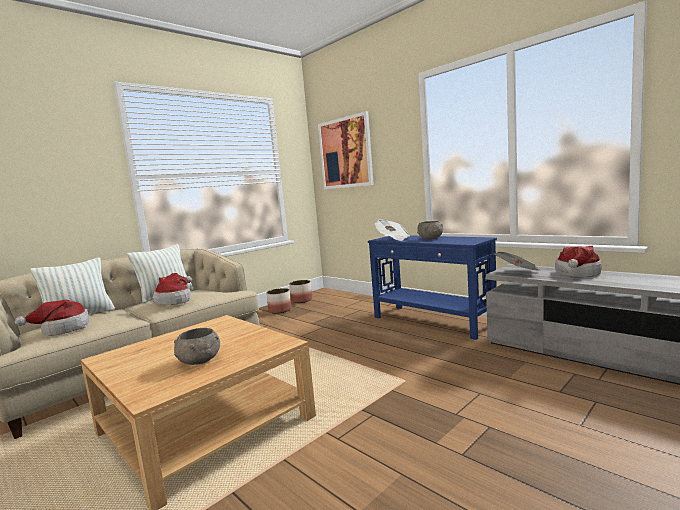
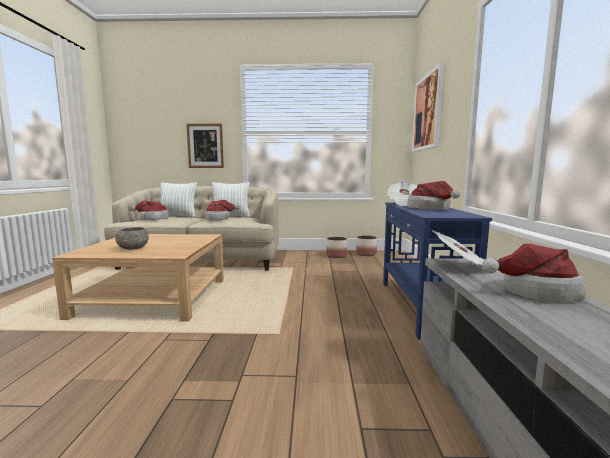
camera: 45 degrees right, 0 degrees up
(72, 200) = (205, 146): none -> picture
(431, 238) = (431, 208): grey bowl -> hat

